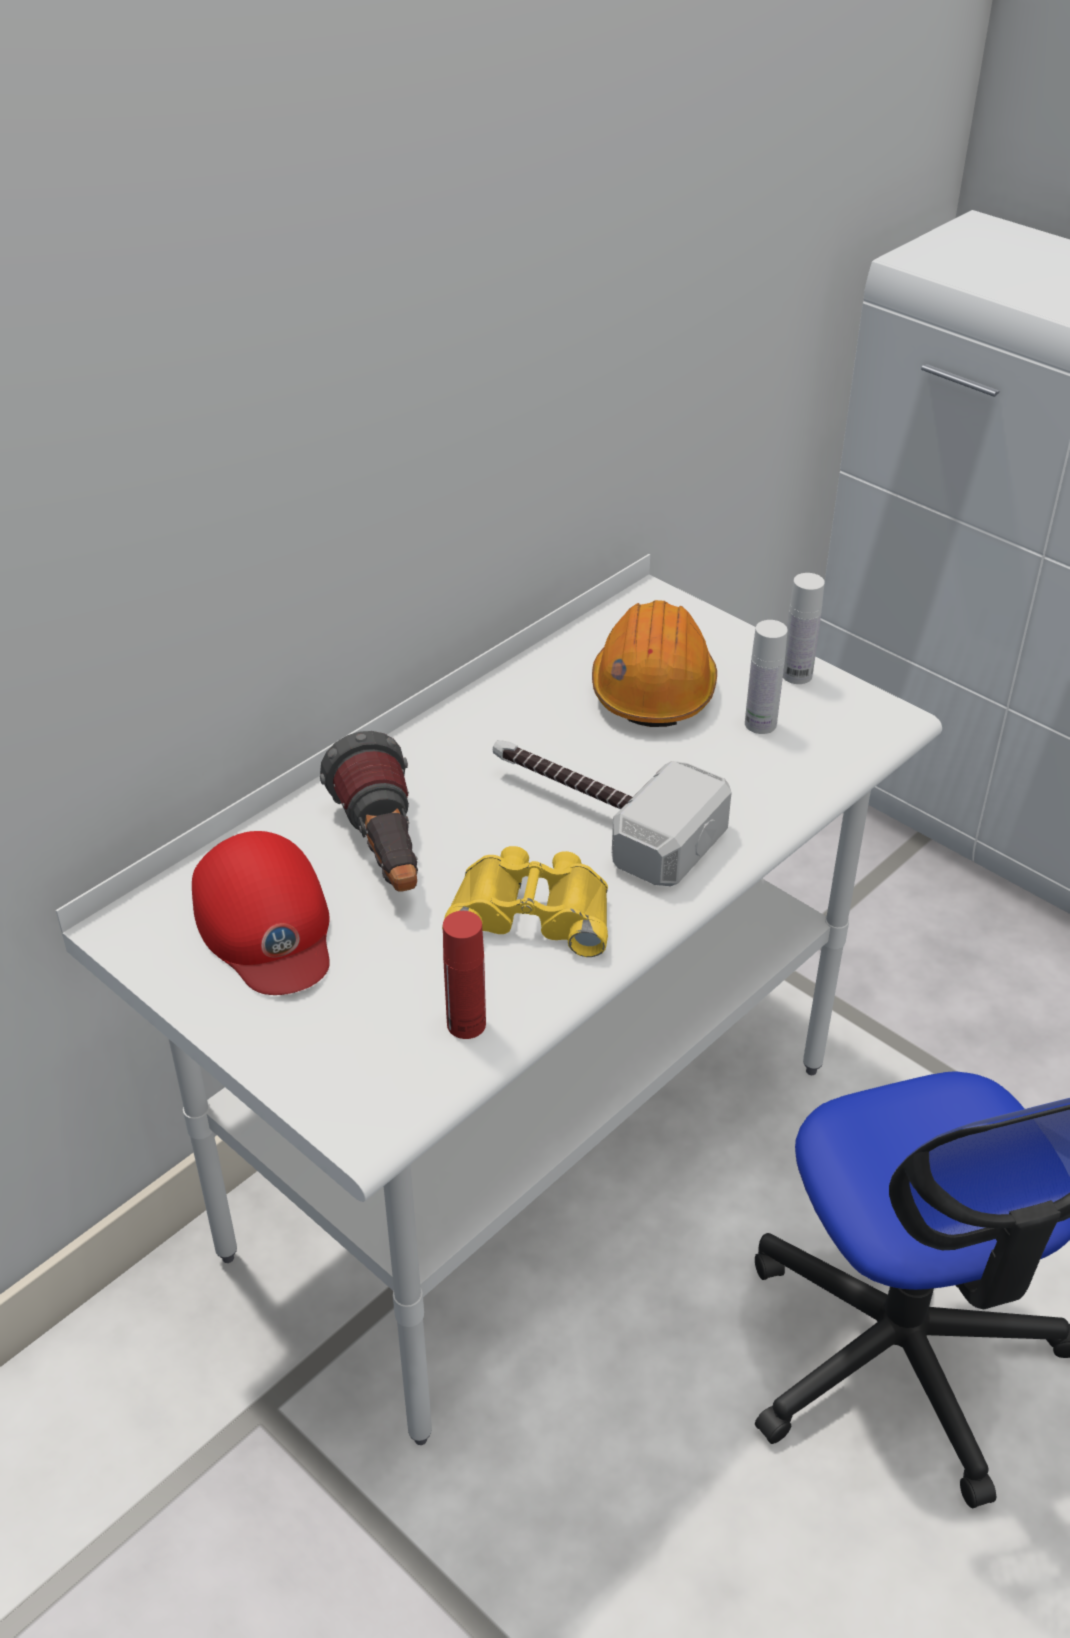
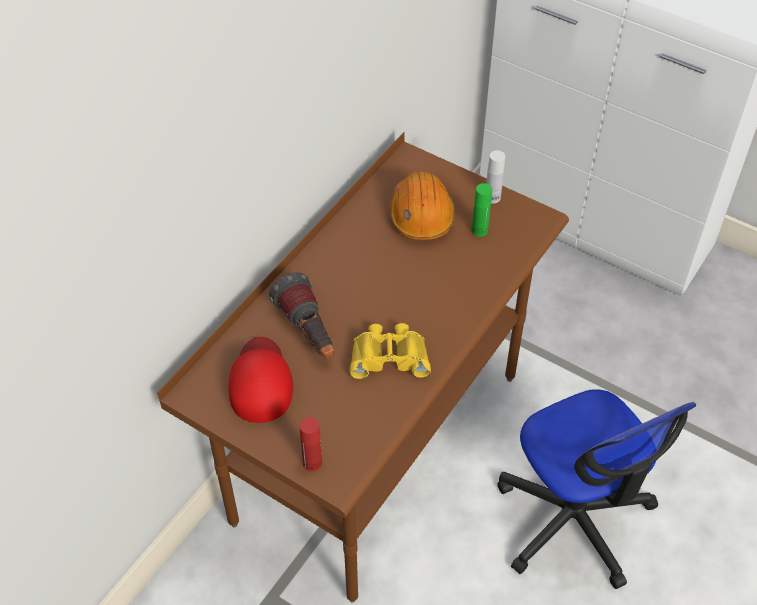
camera: 10 degrees left, 10 degrees up
(266, 924) = (260, 382): red cap -> red cap turned 150 degrees counterclockwise
(466, 1024) = (372, 422): red bottle -> red bottle (312, 463)
(533, 1158) = (377, 447): white desk -> brown desk
(597, 814) = (409, 296): hammer -> none
(760, 724) = (479, 230): white bottle -> green bottle

